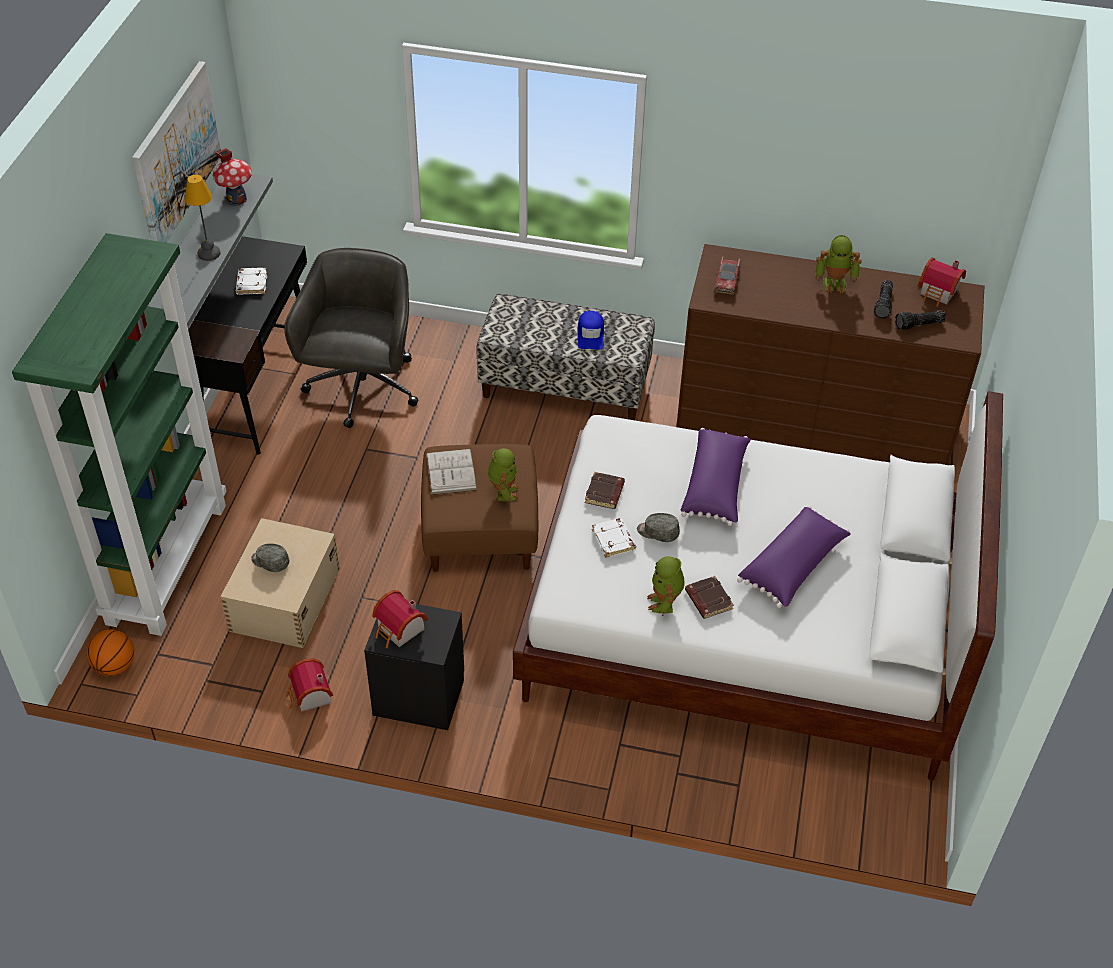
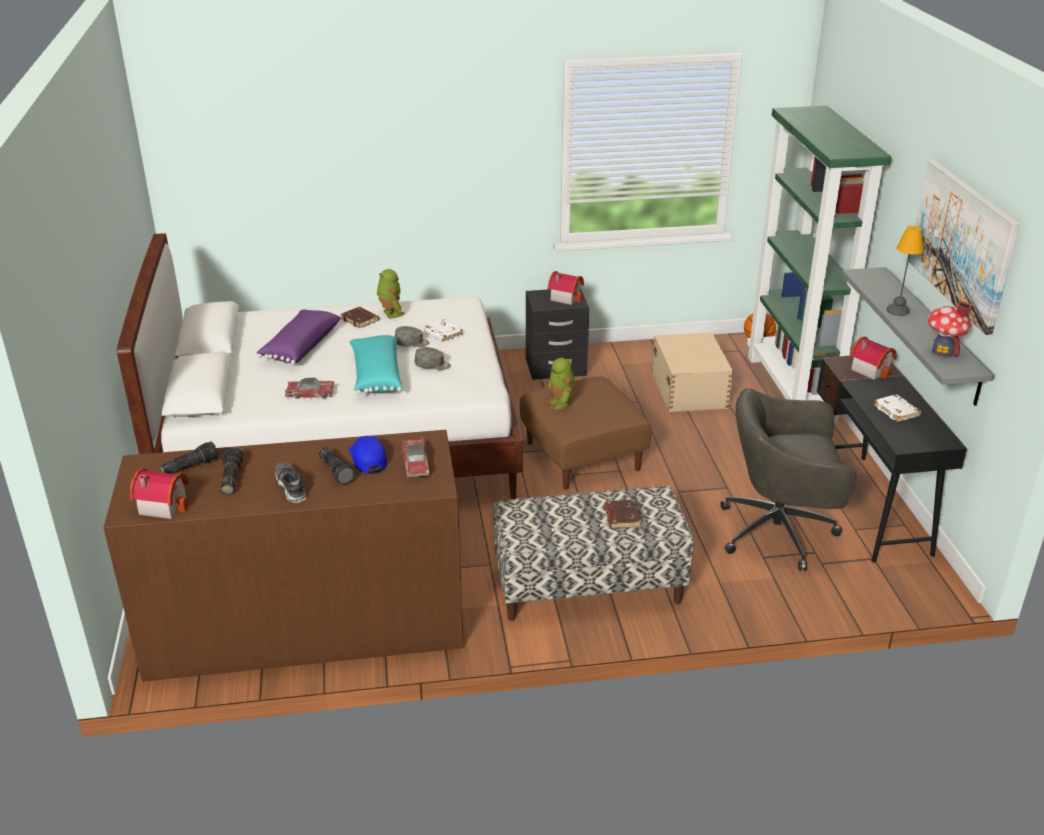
camera: 160 degrees right, 15 degrees down
(270, 562) = (699, 352): grey cap -> grey cap (432, 365)
(309, 697) = (624, 353): toy house -> toy house (870, 369)
(362, 389) = (780, 532): grey office chair -> grey office chair turned 105 degrees clockwise
(451, 472) = (612, 405): white book -> none
(591, 334) = (562, 519): blue cap -> blue cap (368, 458)
(605, 493) = (464, 354): brown book -> brown book (621, 517)
(715, 486) = (376, 376): purple pillow -> turquoise pillow
(793, 478) = (310, 394): none -> toy car
(794, 289) = (337, 471): none -> flashlight
(835, 283) = (290, 487): toy robot -> shoe

